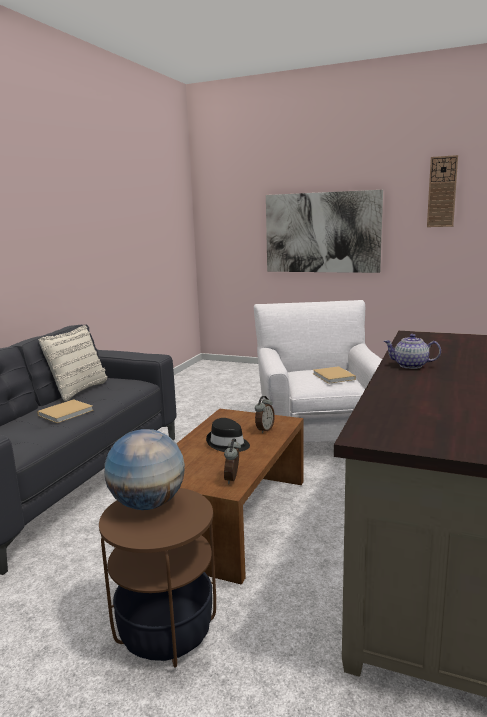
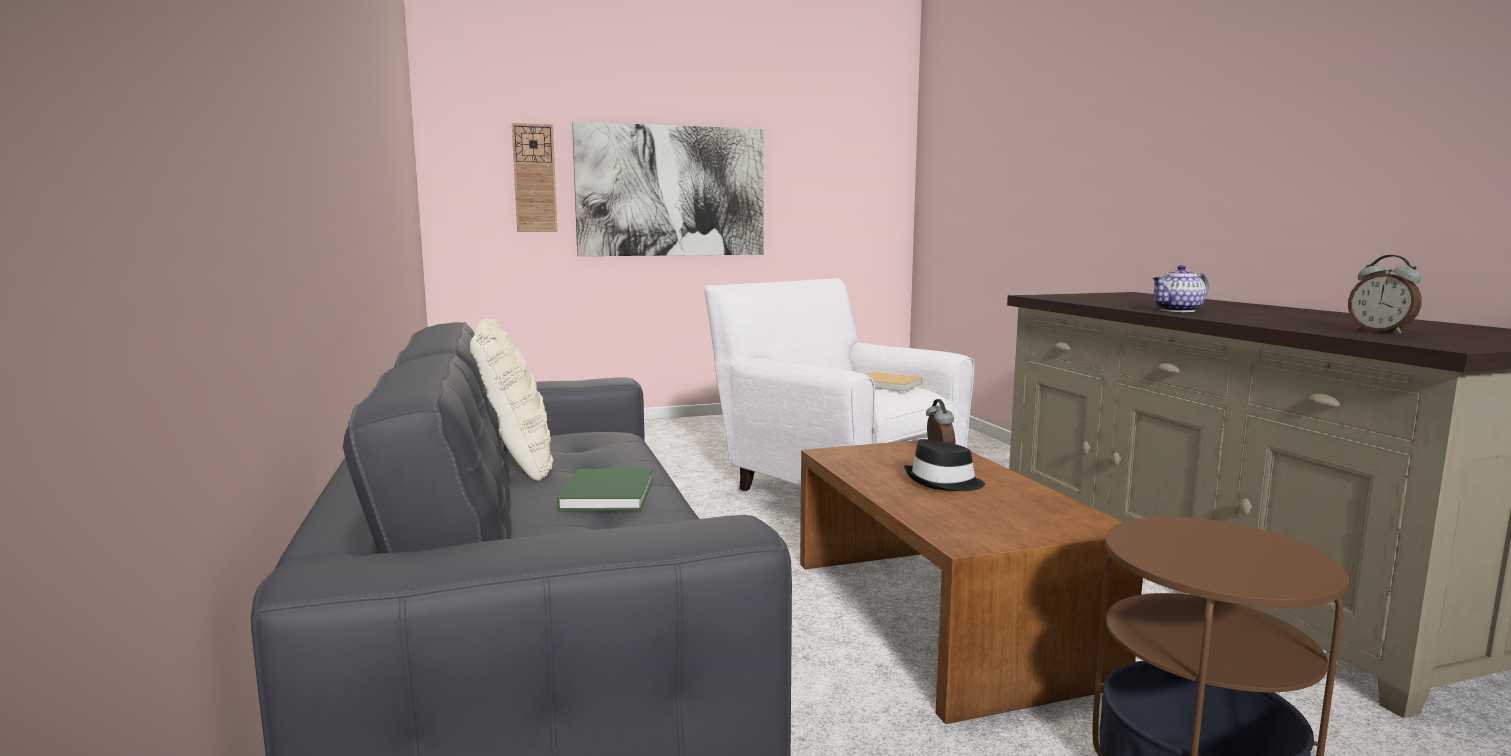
camera: 40 degrees left, 5 degrees down
(67, 412) = (608, 492): beige book -> green book
(148, 504) = (1171, 546): globe -> none
(233, 479) = (1071, 514): alarm clock -> alarm clock (1380, 331)
(442, 192) = (839, 139): wall clock -> wall clock (534, 178)

